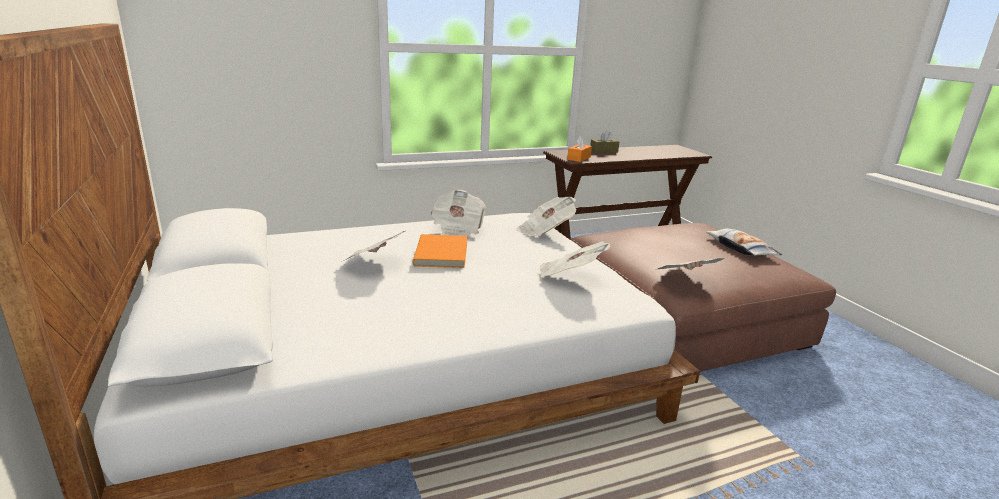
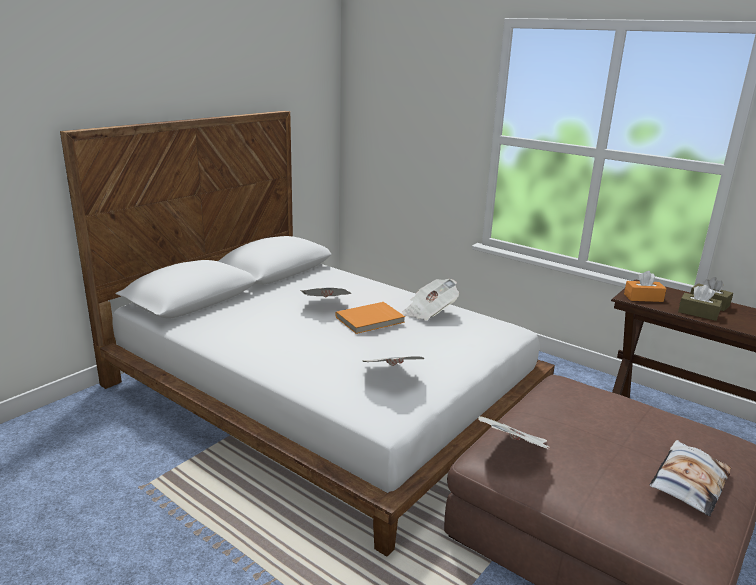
camera: 60 degrees right, 0 degrees up
(545, 230) = (487, 345): newspaper -> none
(616, 157) = (698, 313): none -> brown tissue box

